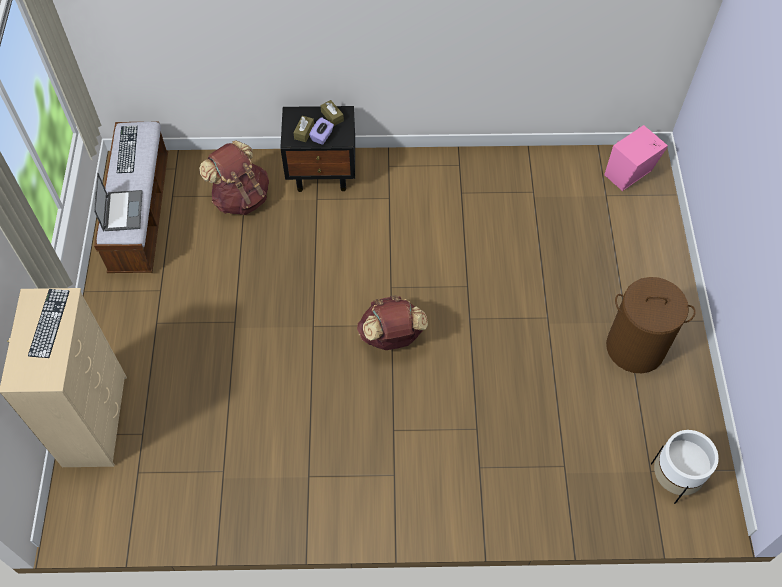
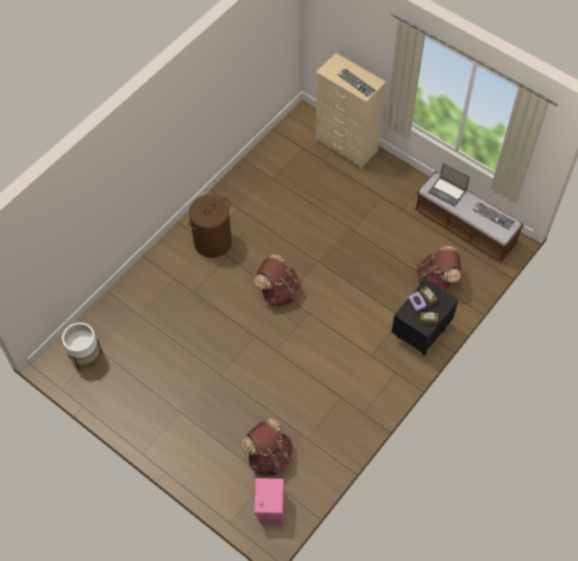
camera: 130 degrees right, 0 degrees up
(585, 209) = (269, 457): none -> brown backpack
(635, 347) = (163, 402): brown laundry basket -> brown laundry basket (212, 242)

